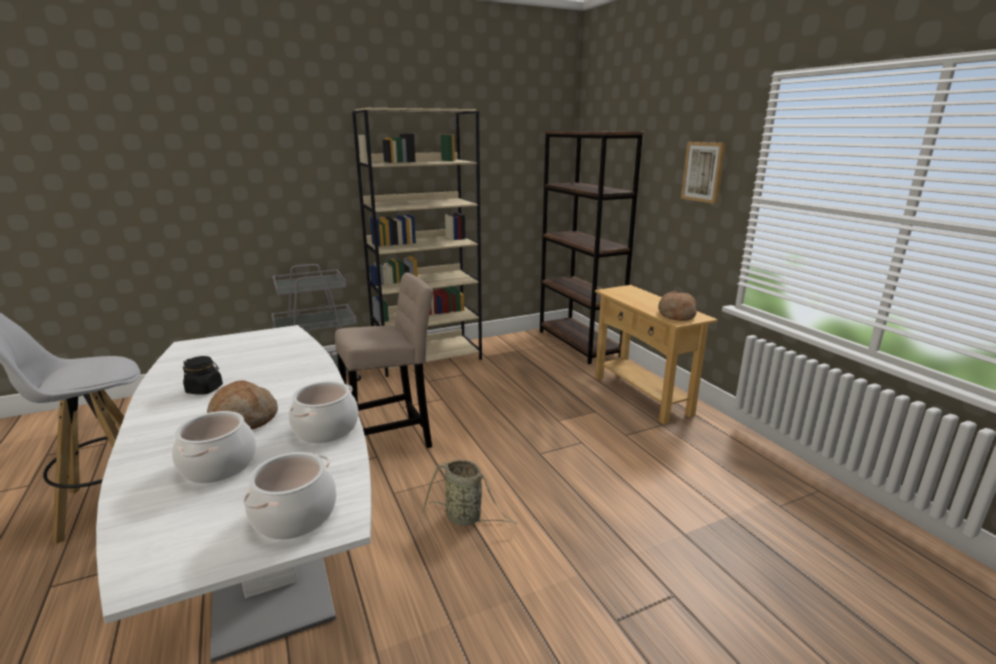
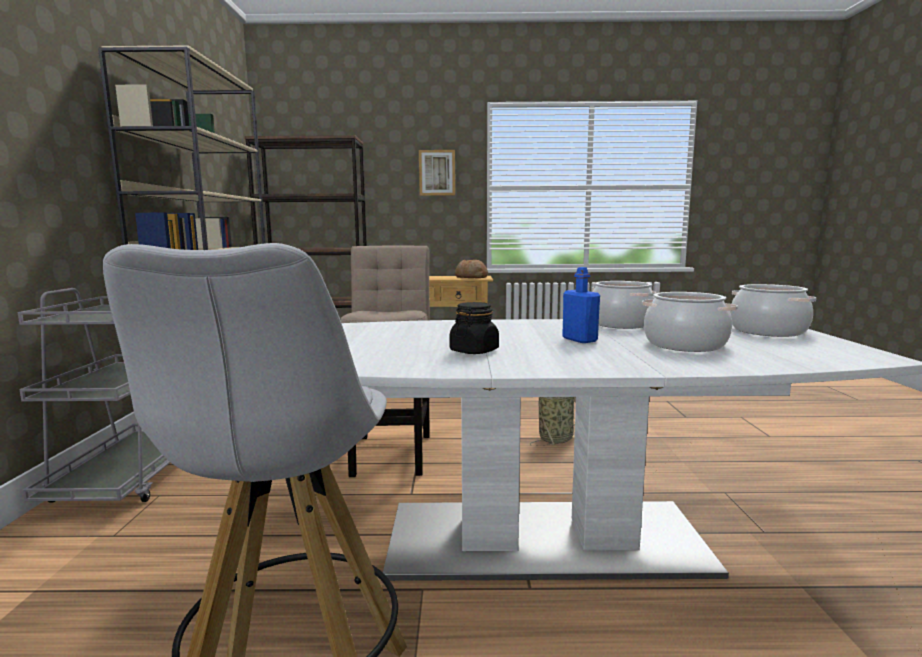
camera: 65 degrees left, 10 degrees down
(244, 418) = (579, 340): bread -> blue bottle

